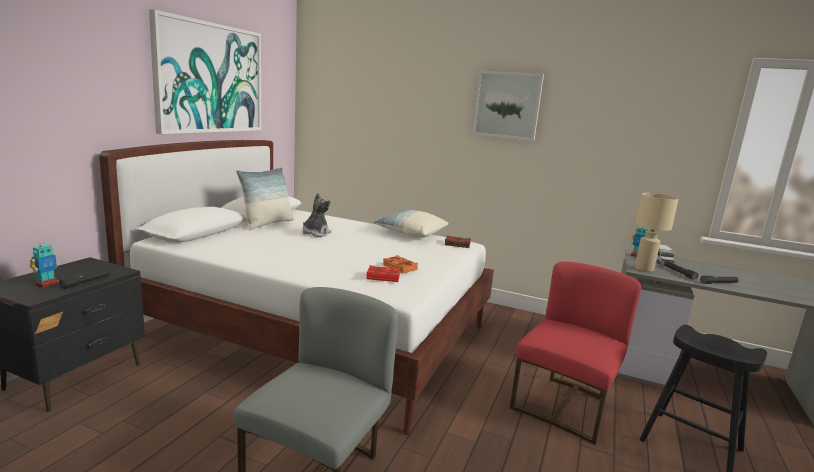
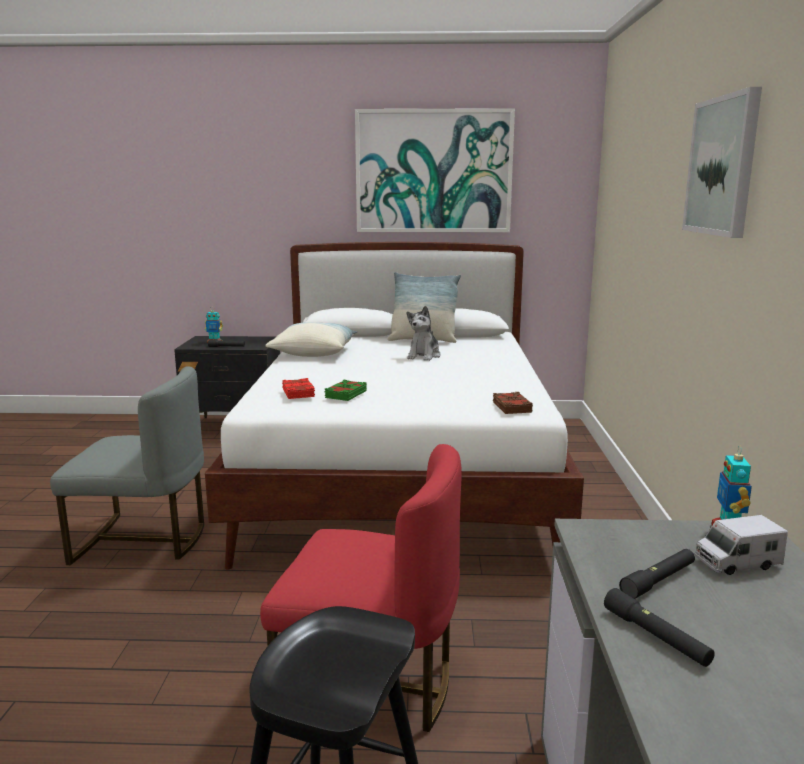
camera: 70 degrees right, 0 degrees up
(315, 233) = (424, 356): plush toy -> plush toy turned 105 degrees clockwise
(399, 267) = (345, 394): orange book -> green book
(411, 234) = (515, 383): pillow -> pillow (314, 352)
(643, 269) = (611, 536): beige table lamp -> none

